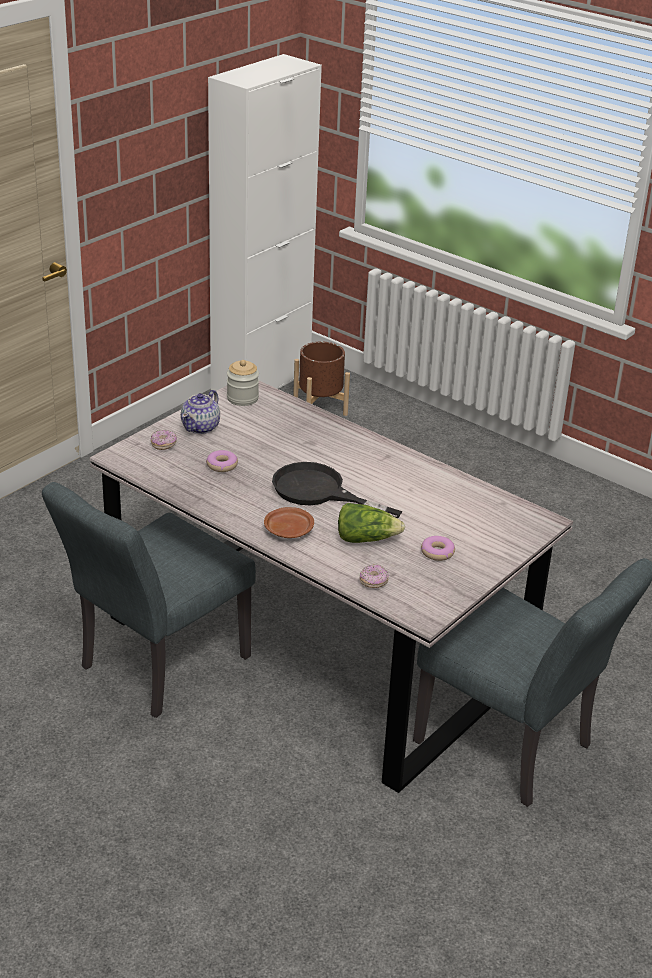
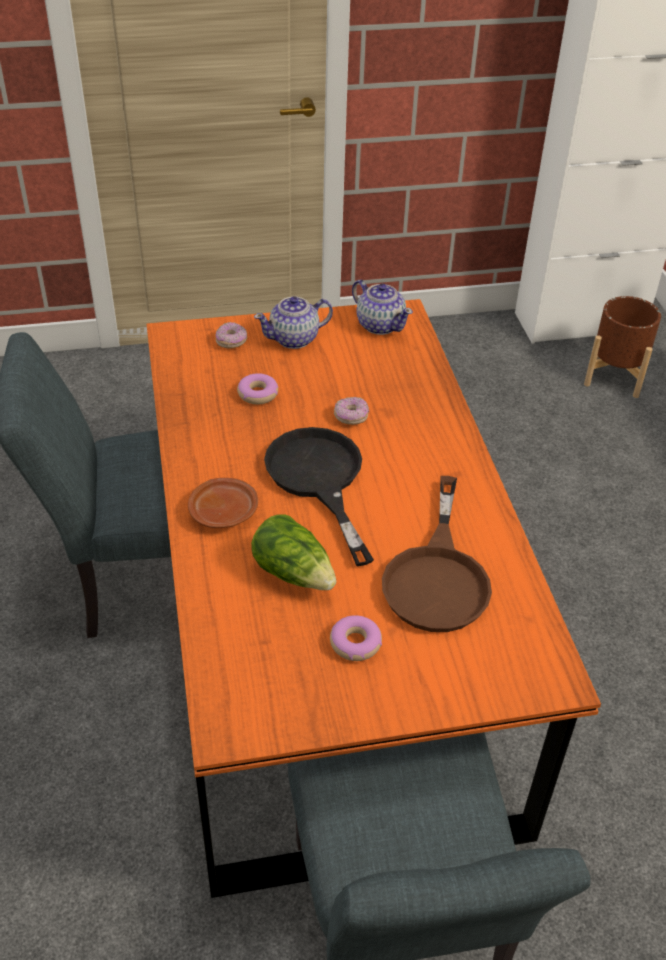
camera: 40 degrees right, 10 degrees up
(242, 398) = (380, 325): jar -> teapot
(320, 642) = (330, 649): grey dining table -> orange dining table
(373, 582) = (228, 639): donut -> donut (351, 417)
(438, 506) = (437, 576): none -> brown frying pan

